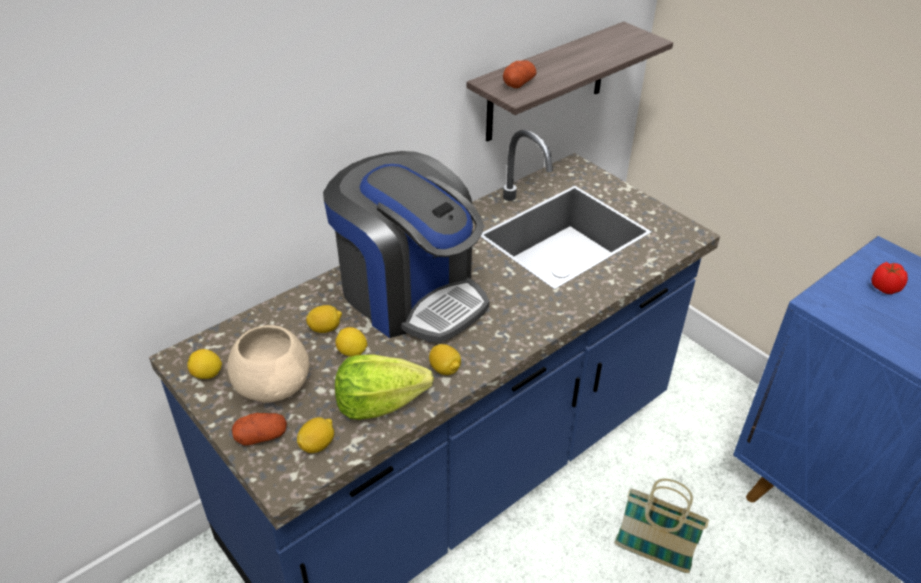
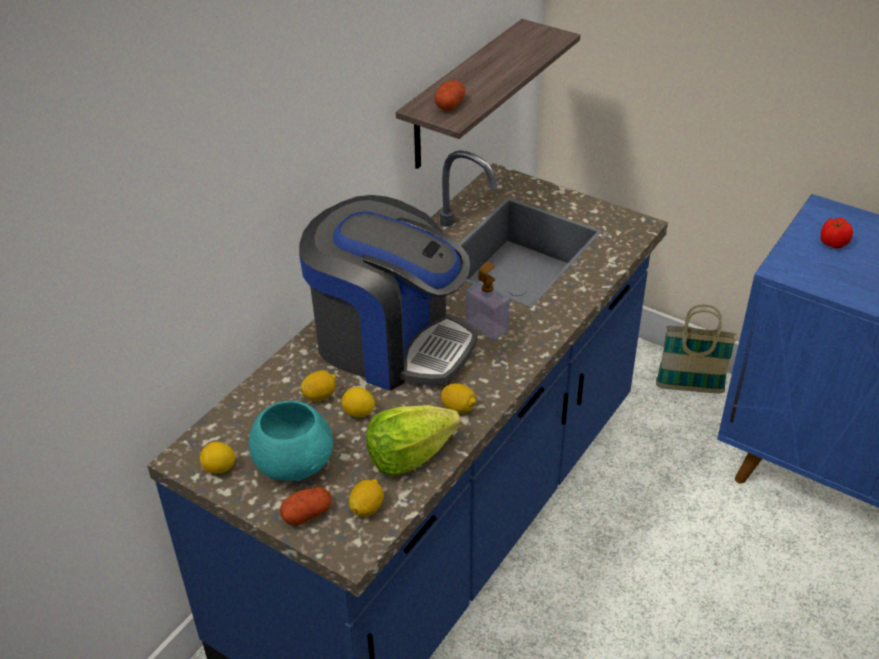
camera: 15 degrees left, 0 degrees up
(273, 384) = (293, 462): beige bowl -> turquoise bowl
(504, 298) = (486, 326): none -> soap dispenser
(652, 556) = (664, 558): basket -> basket (689, 388)

